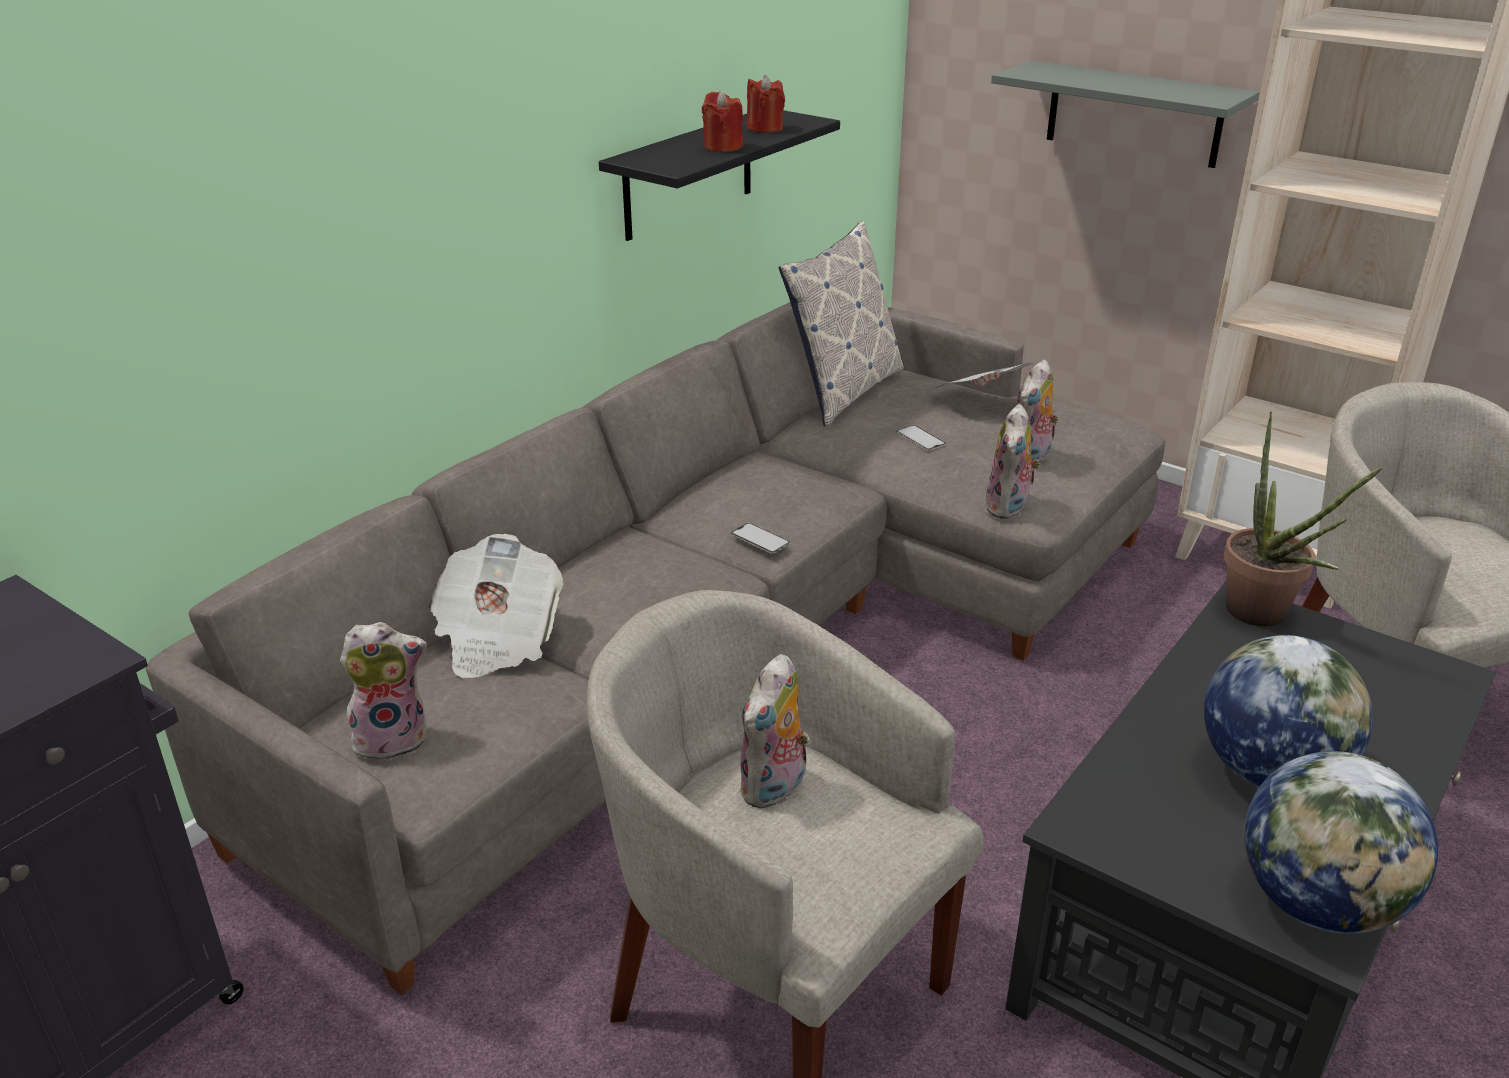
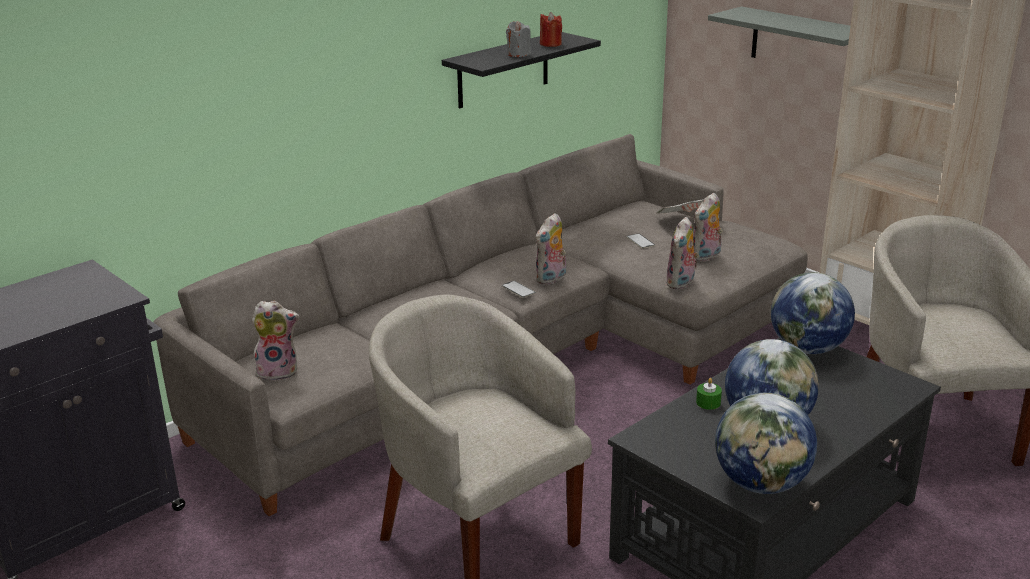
camera: 10 degrees right, 5 degrees down
(497, 637) = (348, 328): newspaper -> none
(722, 147) = (518, 54): red candle -> grey candle
(775, 789) = (476, 406): plush toy -> plush toy (551, 279)
(843, 391) = (602, 212): pillow -> none
(1158, 739) = (708, 403): none -> green candle
(1264, 618) = (807, 349): potted plant -> globe

